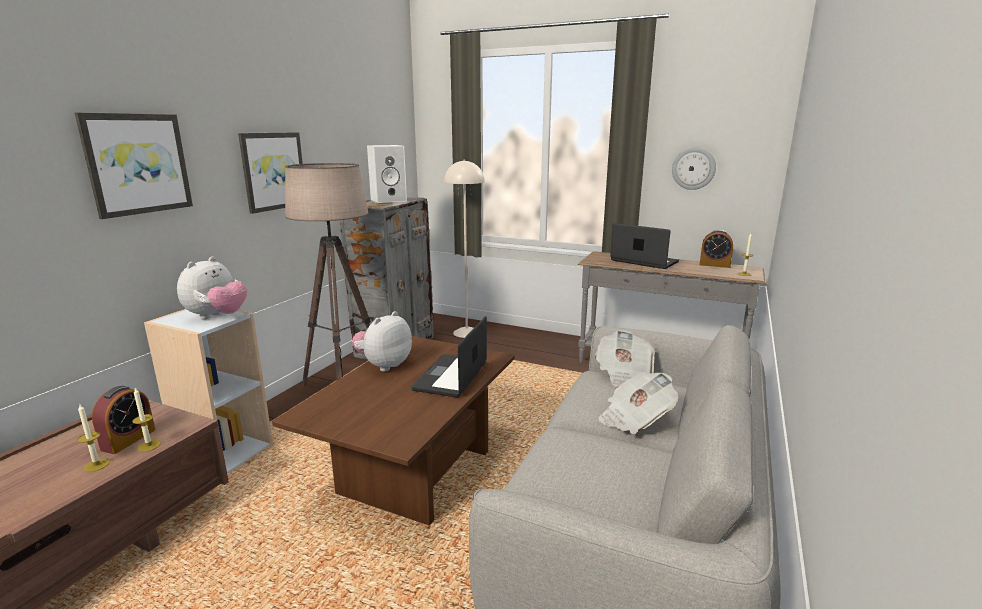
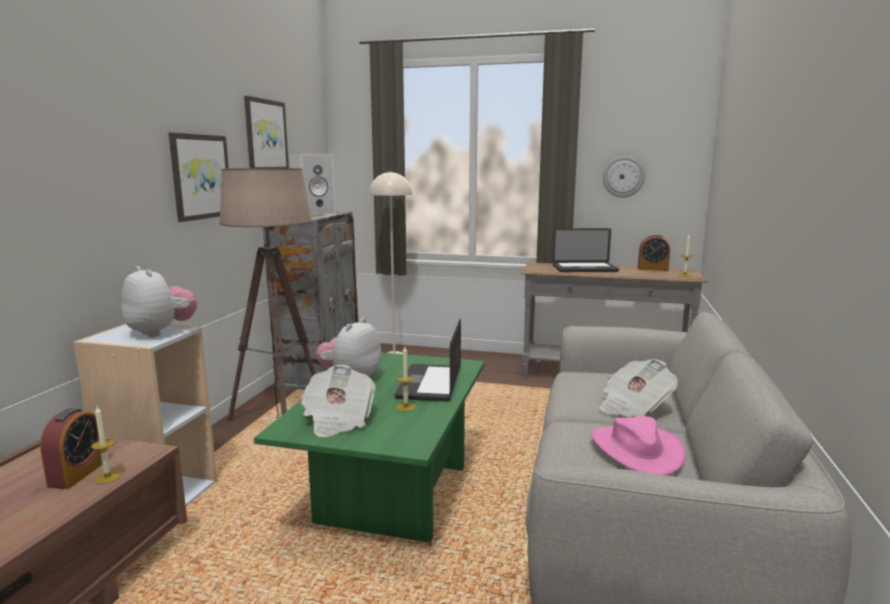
camera: 10 degrees left, 5 degrees down
(96, 465) = (51, 502): candle -> candle (405, 407)
(137, 164) = (70, 159): picture -> picture (265, 135)
(217, 316) = (161, 332): plush toy -> plush toy turned 60 degrees counterclockwise
(413, 470) = (390, 492): brown coffee table -> green coffee table
(610, 470) = (635, 450): none -> pink hat
(623, 374) = (602, 370): newspaper -> newspaper (338, 419)
(644, 261) = (584, 269): laptop -> laptop turned 150 degrees clockwise

